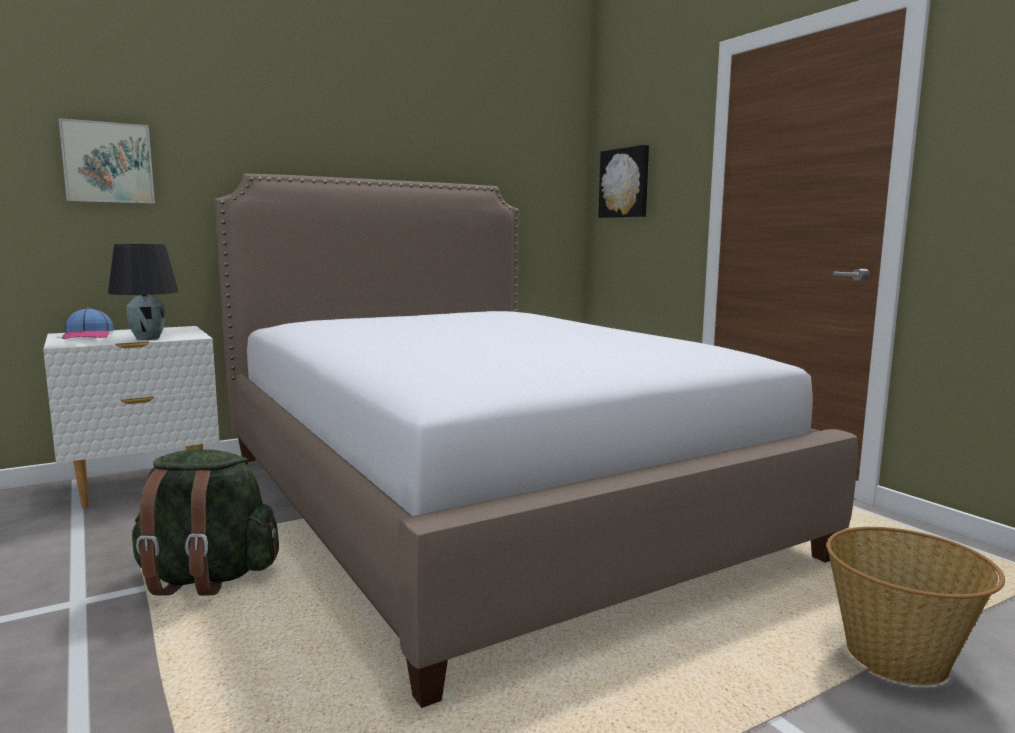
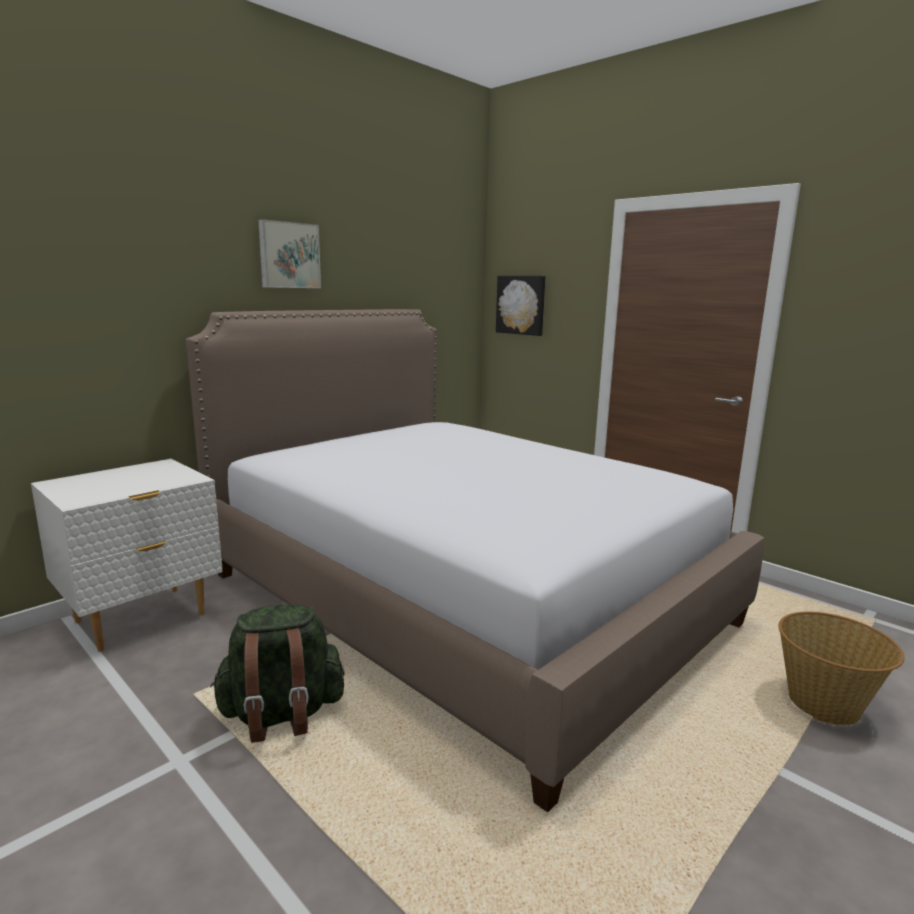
camera: 15 degrees left, 5 degrees up
(88, 335) = (82, 484): cap -> none
(108, 163) = (80, 308): picture -> picture (289, 255)
(148, 338) = (151, 485): black table lamp -> none

